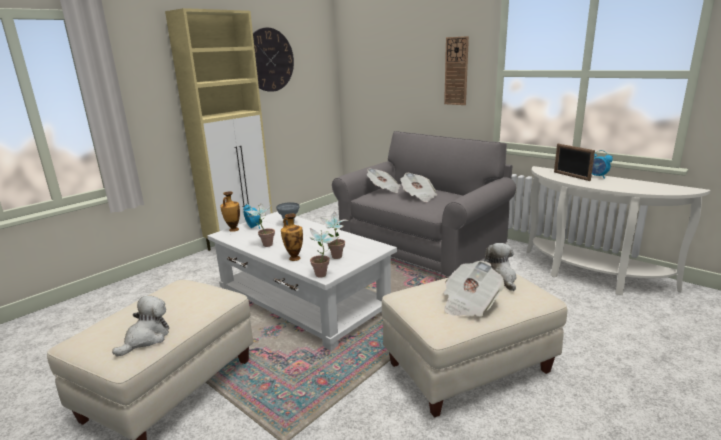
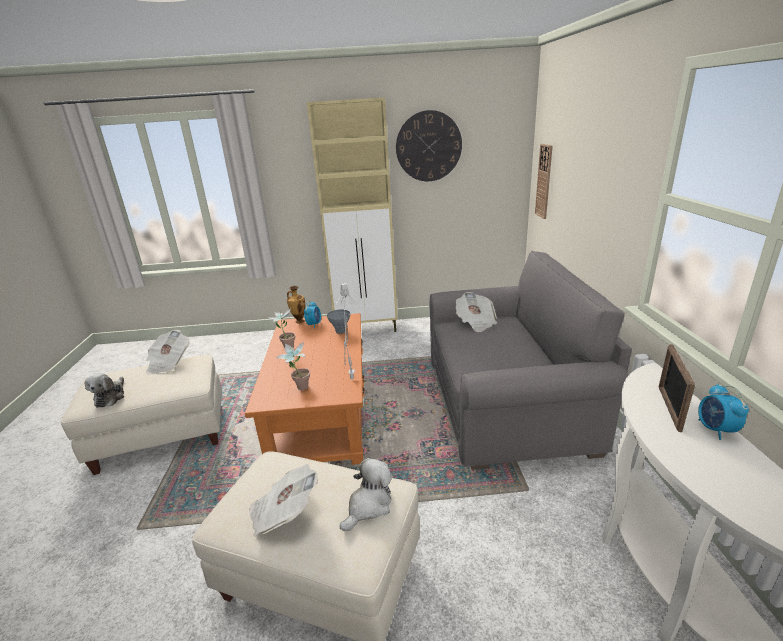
camera: 45 degrees right, 5 degrees up
(146, 338) = (111, 397): plush toy -> plush toy turned 105 degrees clockwise
(294, 258) = (278, 372): vase -> none
(302, 301) = (321, 411): white coffee table -> orange coffee table
(324, 276) = (259, 403): potted plant -> none
(367, 242) = (352, 382): none -> grey table lamp
(418, 196) = (490, 346): newspaper -> newspaper (169, 363)
(456, 71) = (620, 182): wall clock -> wall clock (544, 181)

